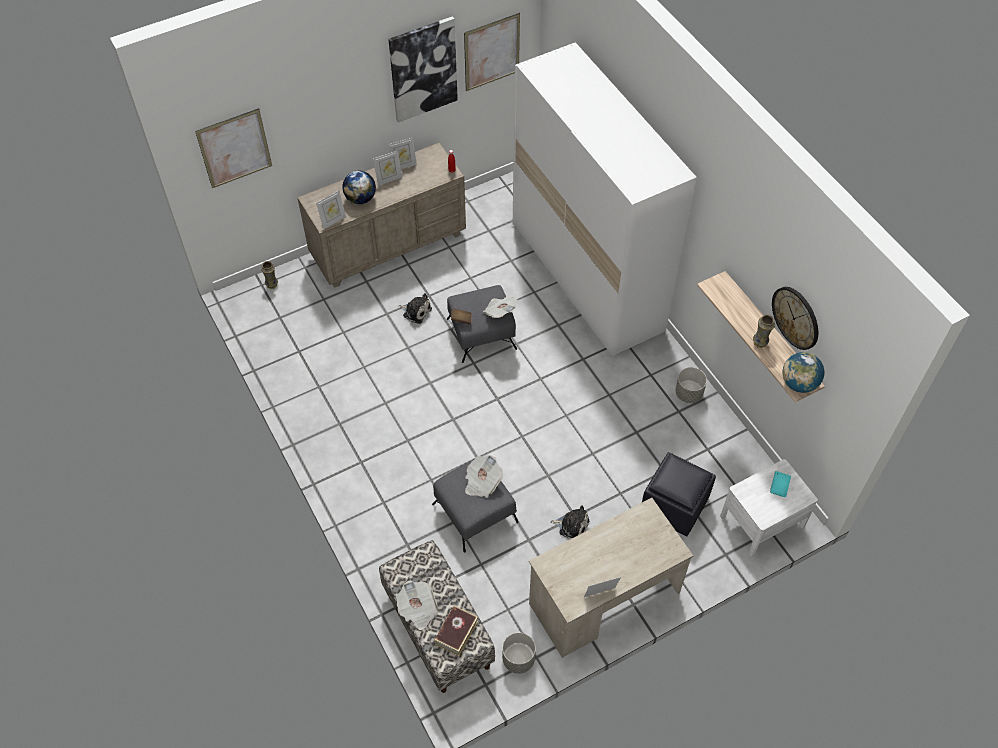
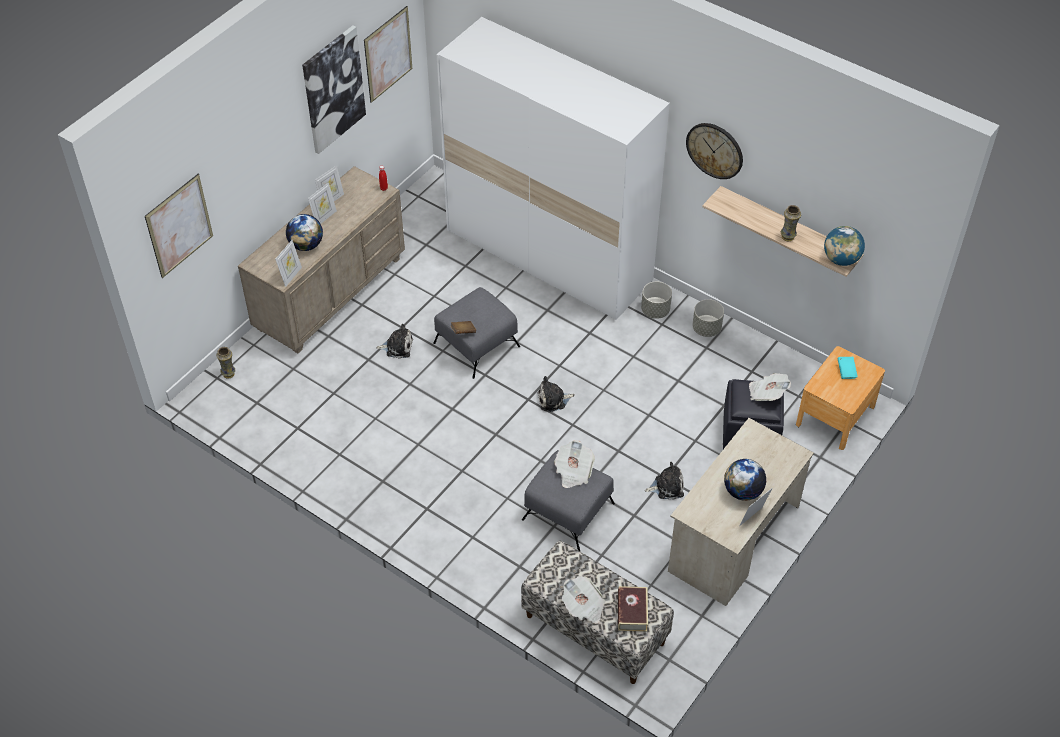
camera: 25 degrees left, 5 degrees down
(500, 312) = (497, 311): newspaper -> newspaper (767, 393)
(518, 407) = (553, 400): none -> plush toy
(518, 659) = (686, 625): grey planter -> grey planter (655, 311)
(606, 565) = (742, 491): none -> globe
(762, 521) = (835, 415): white nightstand -> brown nightstand
(796, 317) = (816, 199): wall clock -> wall clock (715, 150)

